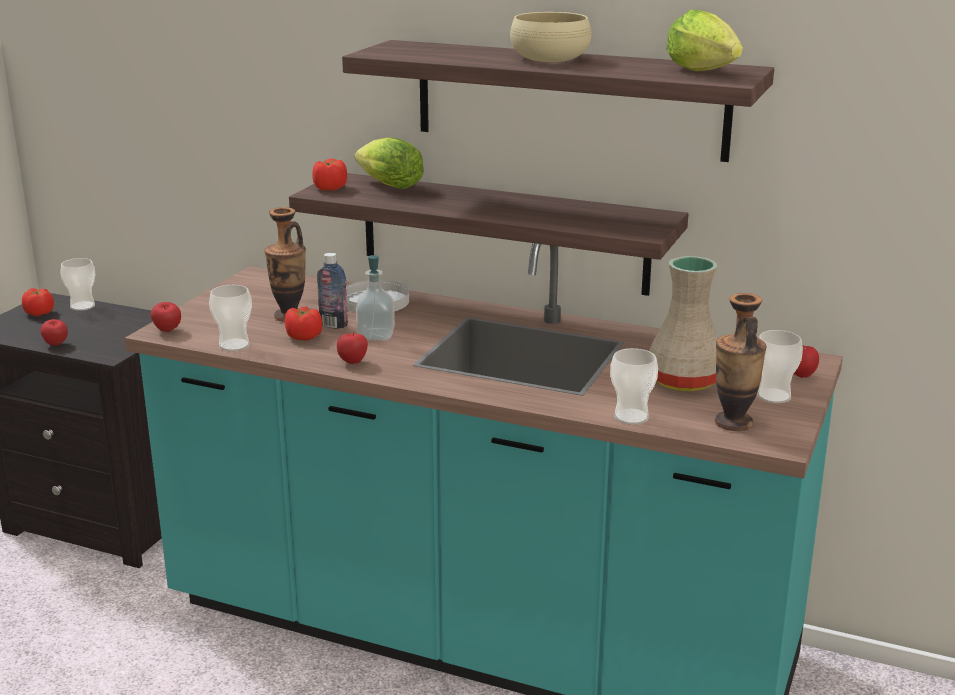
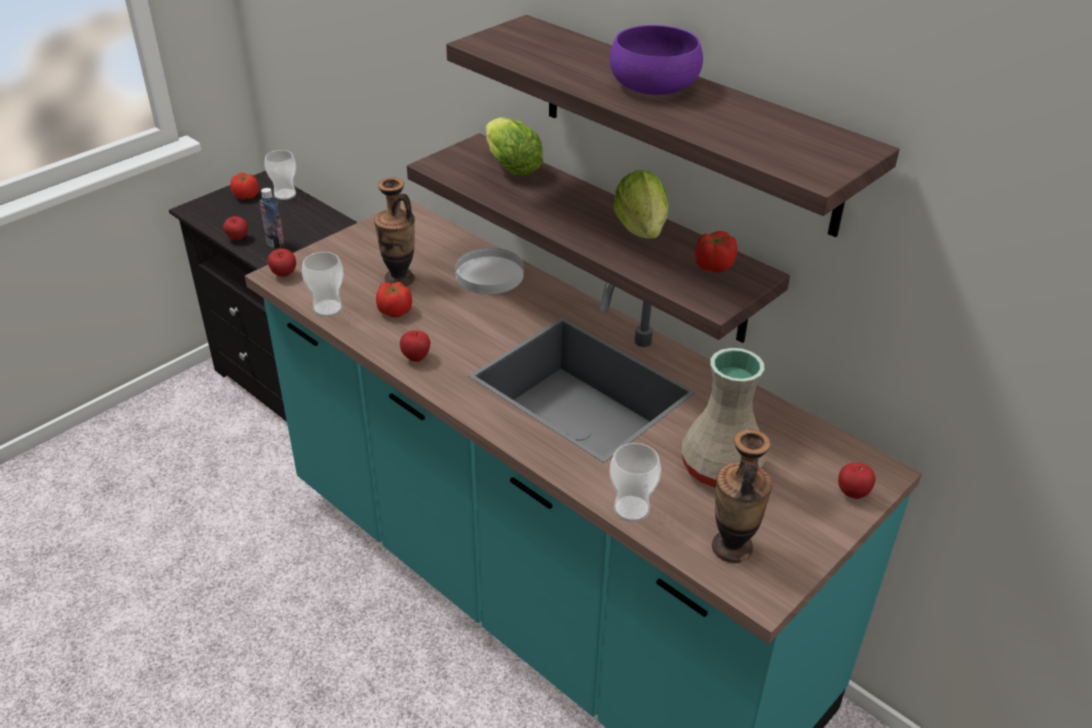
camera: 20 degrees right, 15 degrees up
(329, 188) = (452, 160): tomato -> tomato (713, 266)
(333, 325) = (431, 300): bottle -> bottle (275, 243)
(376, 335) = (460, 324): soap dispenser -> none
(550, 58) = (654, 85): beige bowl -> purple bowl
(705, 72) = (802, 149): lettuce -> lettuce (642, 233)
(773, 396) = (802, 518): cup -> none

